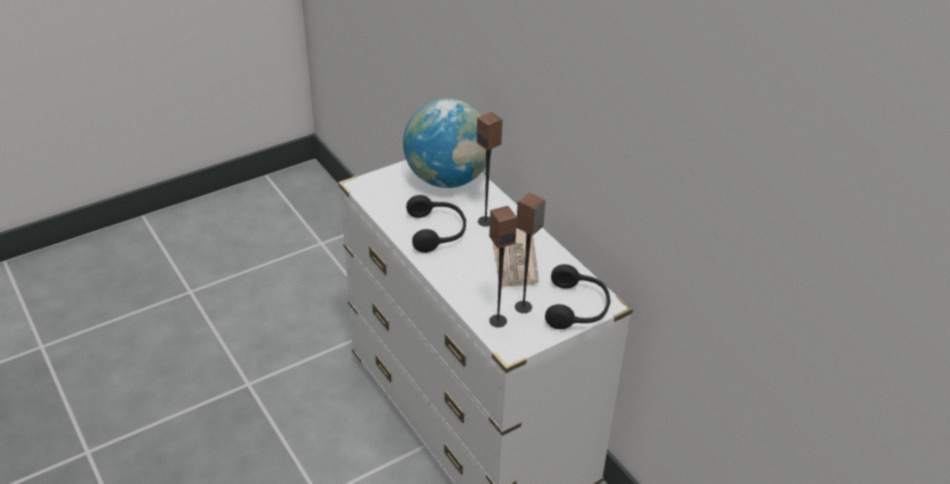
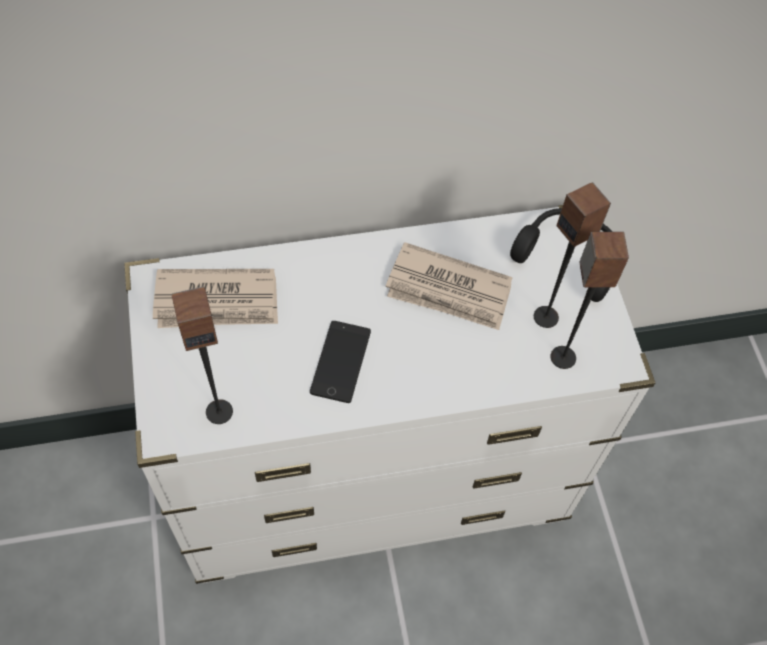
camera: 70 degrees left, 20 degrees up
(437, 231) = (340, 362): black headphones -> phone
(447, 179) = (217, 302): globe -> newspaper
(486, 221) = (345, 291): speaker -> speaker (219, 411)

